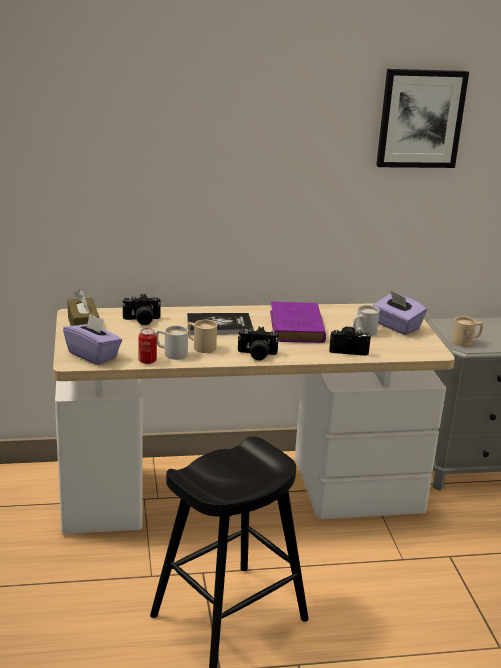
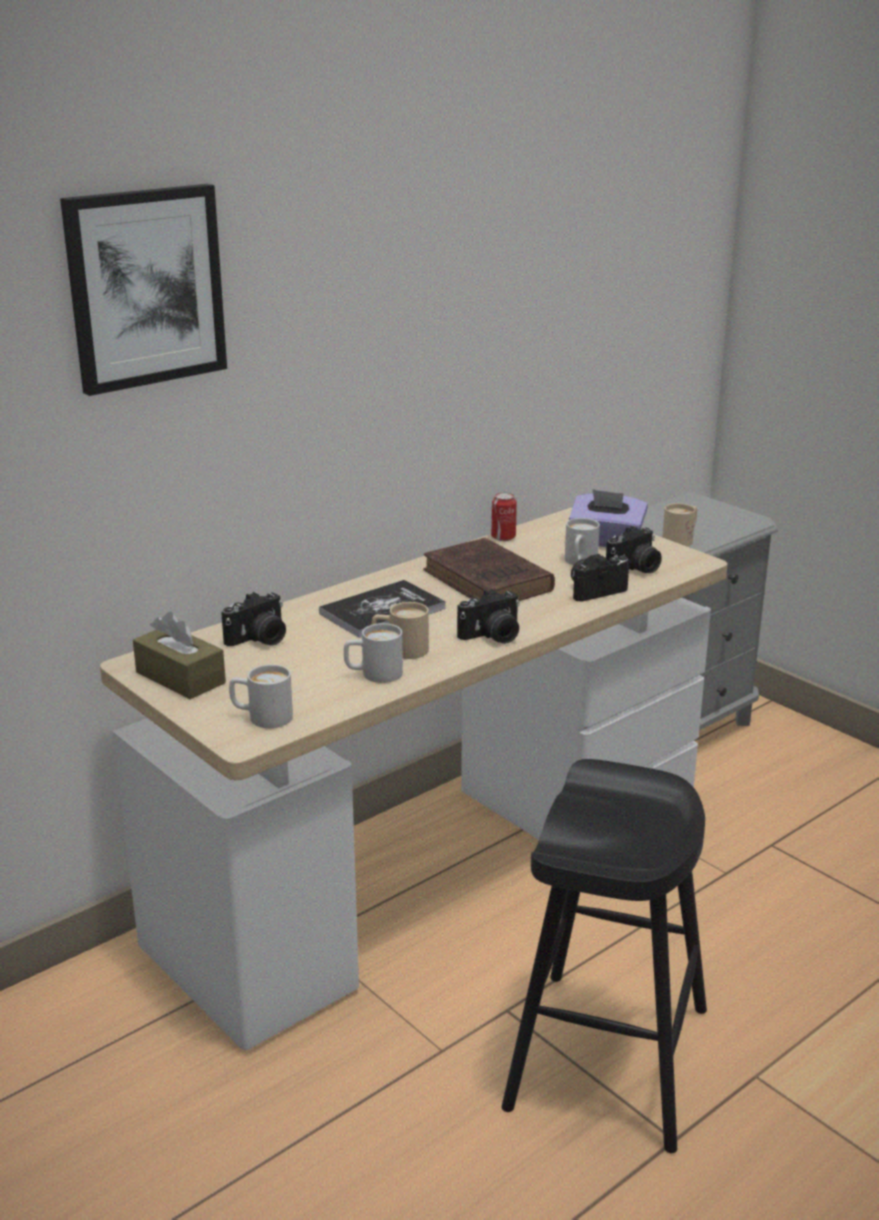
camera: 30 degrees left, 0 degrees up
(93, 355) = (261, 717): purple tissue box -> white mug
(147, 361) = (355, 697): can -> can (503, 537)
(296, 328) = (489, 582): purple book -> brown book
(390, 345) = (635, 568): none -> camera
(420, 118) = (566, 221): picture -> picture (145, 287)

